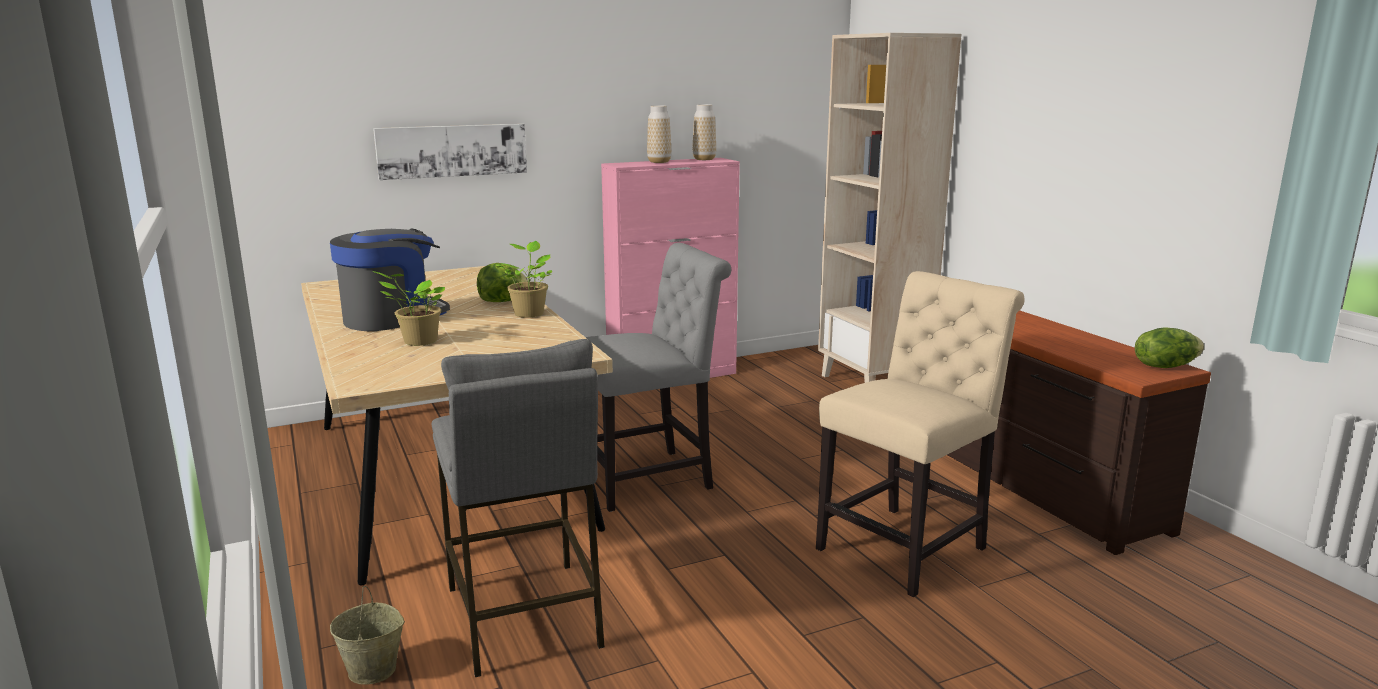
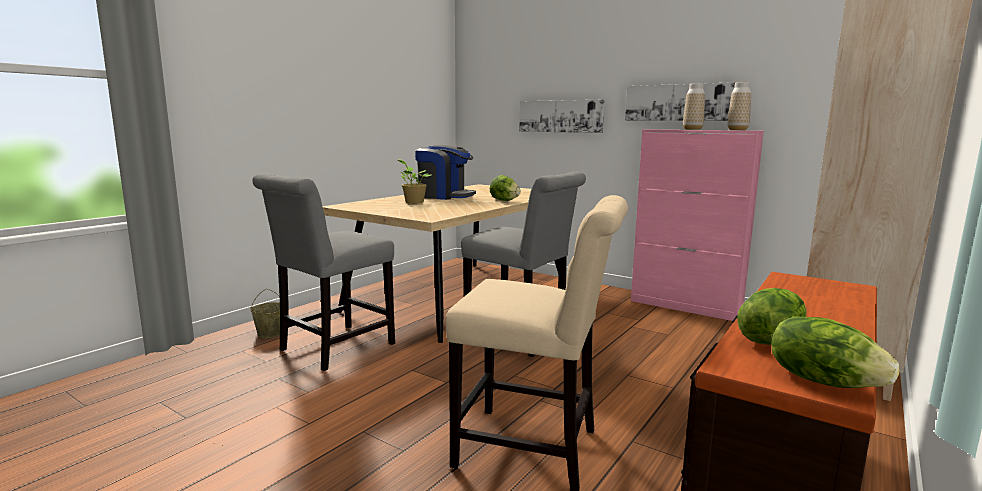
camera: 60 degrees right, 5 degrees down
(523, 616) = (332, 349): grey stool -> grey chair
(529, 313) = (491, 205): potted plant -> none
(623, 126) = (678, 102): none -> picture
(1092, 355) = (769, 339): none -> lettuce

